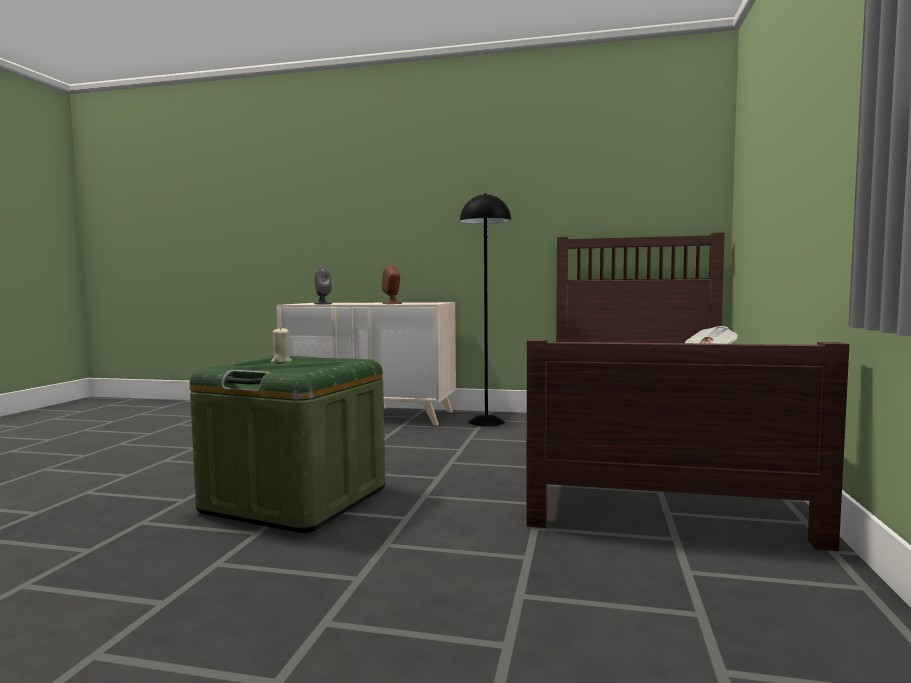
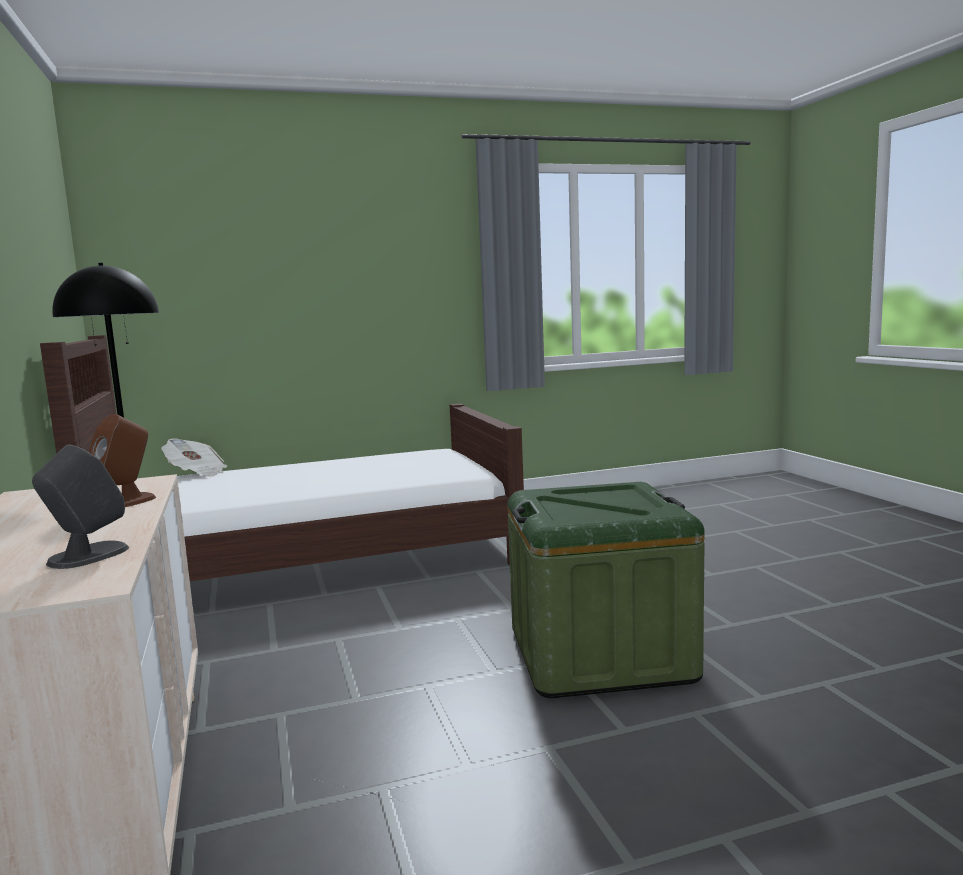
camera: 120 degrees left, 5 degrees up
(281, 361) = (588, 511): beige candle -> none

